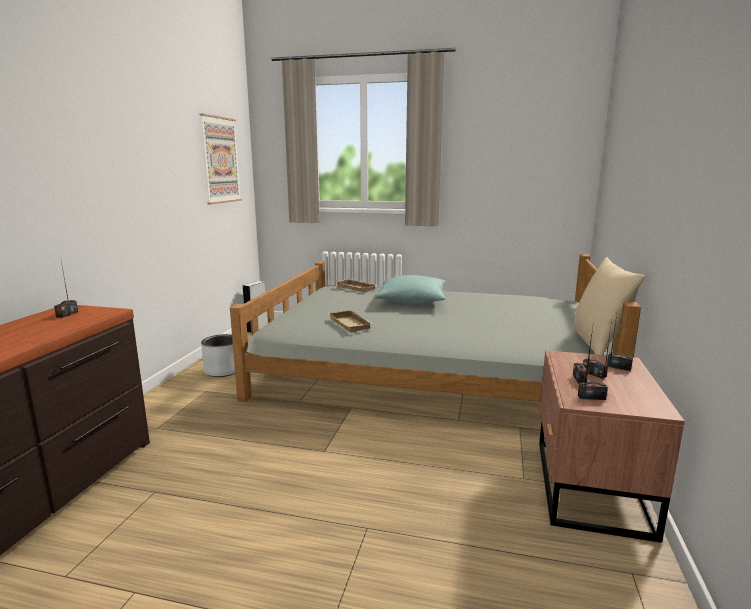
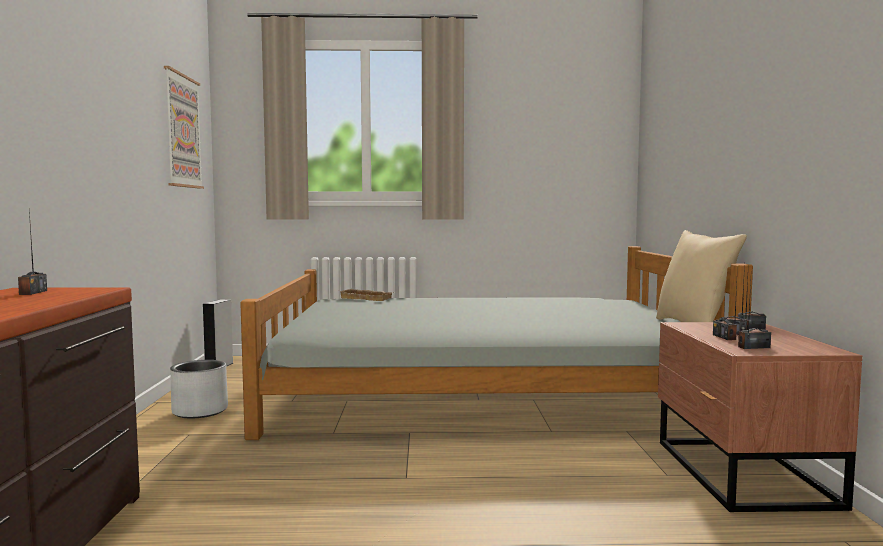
camera: 15 degrees left, 10 degrees down
(352, 324) = (397, 324): beige tray -> none
(412, 301) = (450, 305): turquoise pillow -> none

